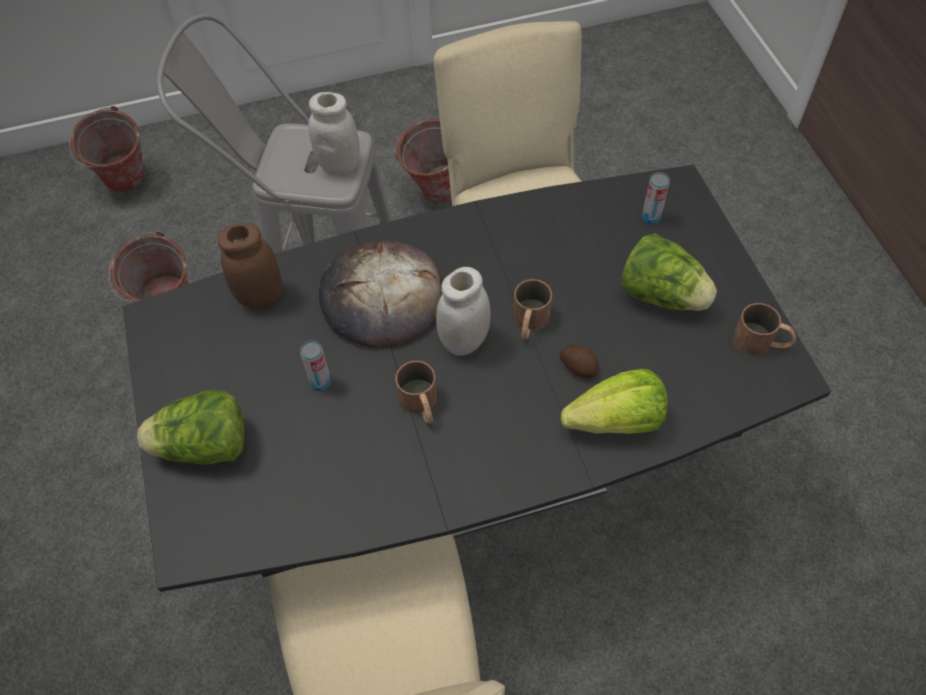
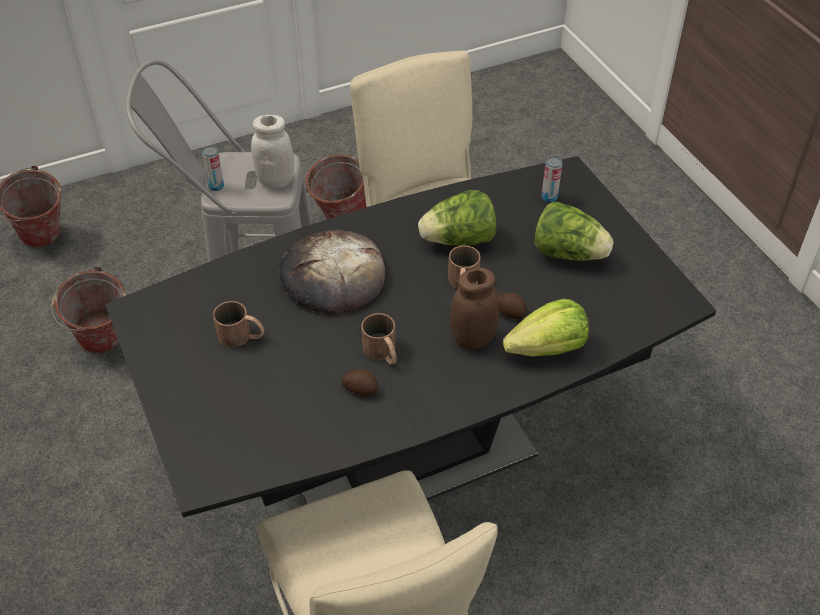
camera: 10 degrees left, 10 degrees down
(205, 446) = (201, 402): lettuce -> lettuce (459, 240)
(260, 296) = (227, 285): brown jar -> brown jar (473, 338)
(320, 382) = (293, 344): can -> can (216, 186)
(387, 449) = (360, 388): none -> potato
(464, 341) = (410, 302): white jar -> none
(761, 342) = (655, 280): brown mug -> brown mug (242, 336)

